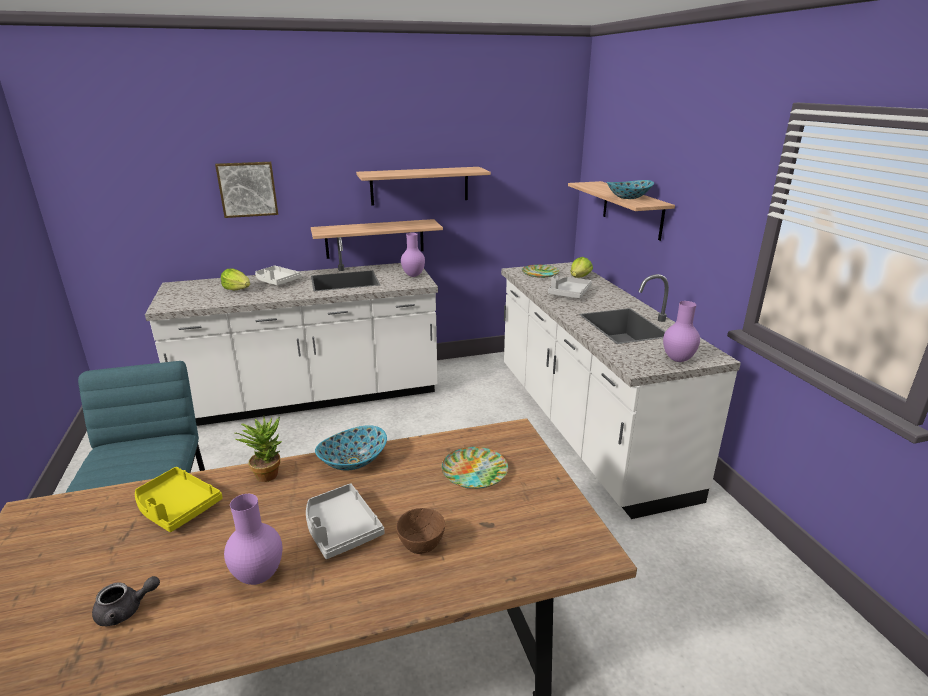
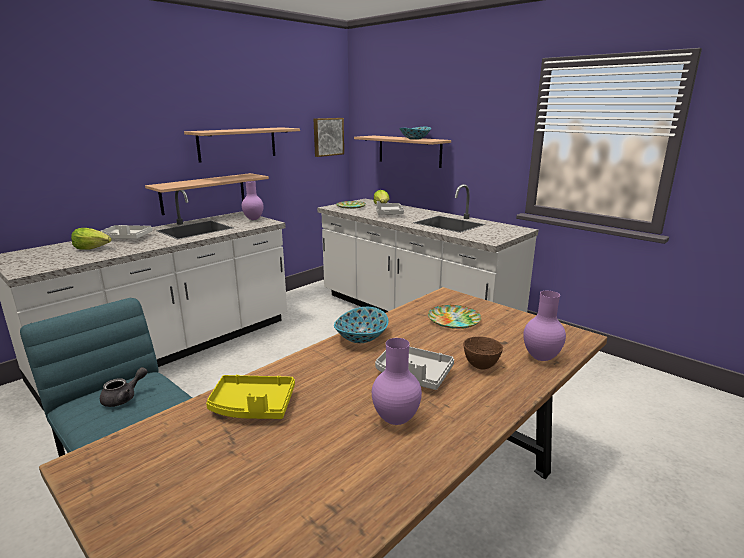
camera: 30 degrees left, 5 degrees down
(126, 611) = (317, 482): grey teapot -> grey teapot (124, 398)
(247, 189) = (79, 149): picture -> picture (327, 136)
(267, 472) = (301, 362): potted plant -> none
(677, 360) = (505, 234): purple vase -> purple vase (540, 358)

